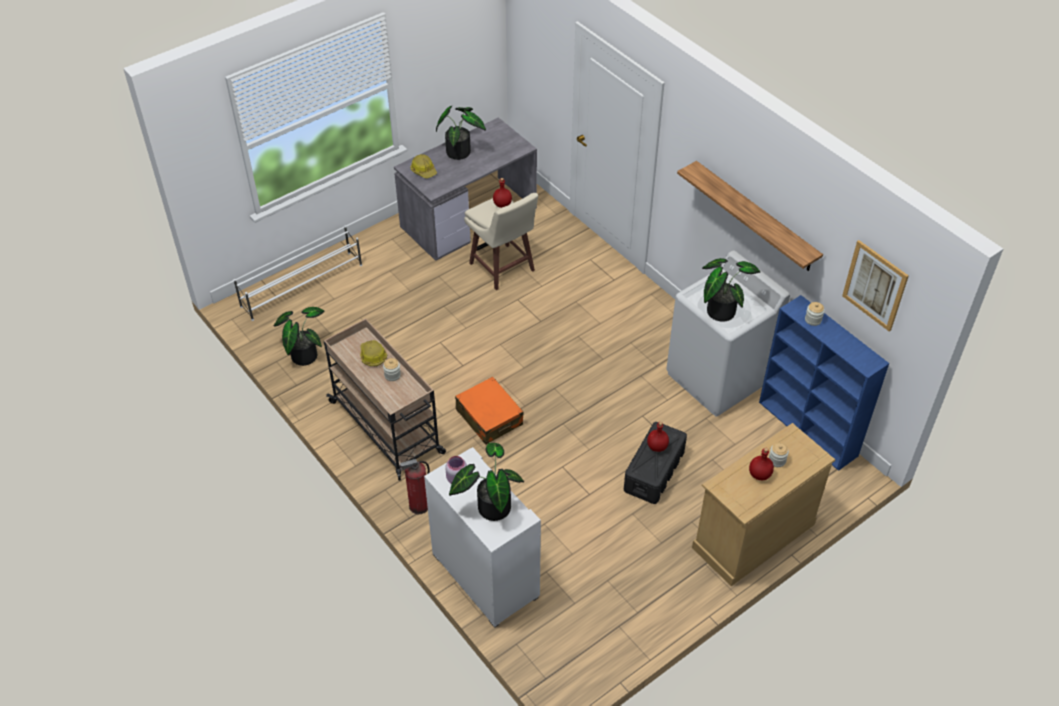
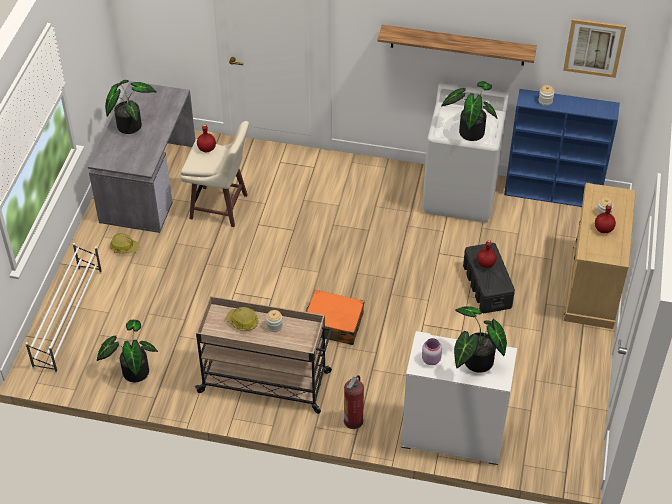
camera: 40 degrees left, 0 degrees up
(424, 170) = (117, 156): hard hat -> hard hat (124, 247)

